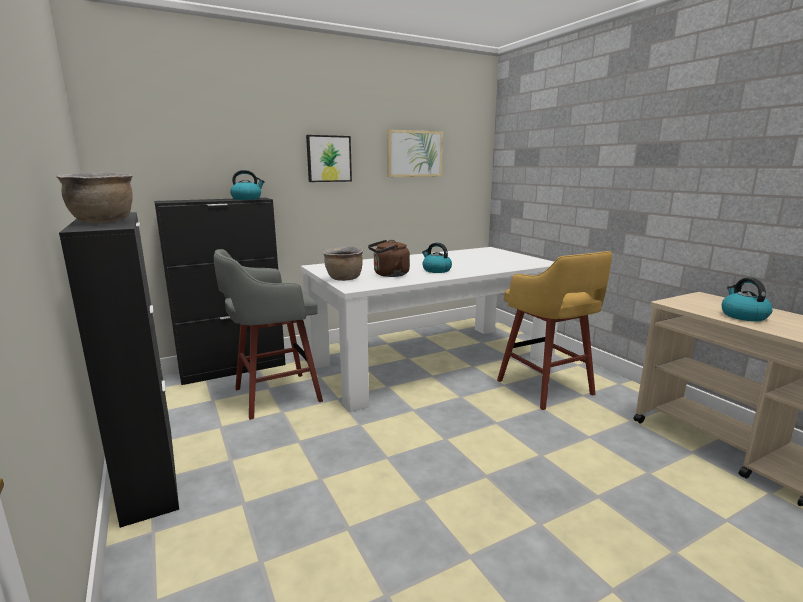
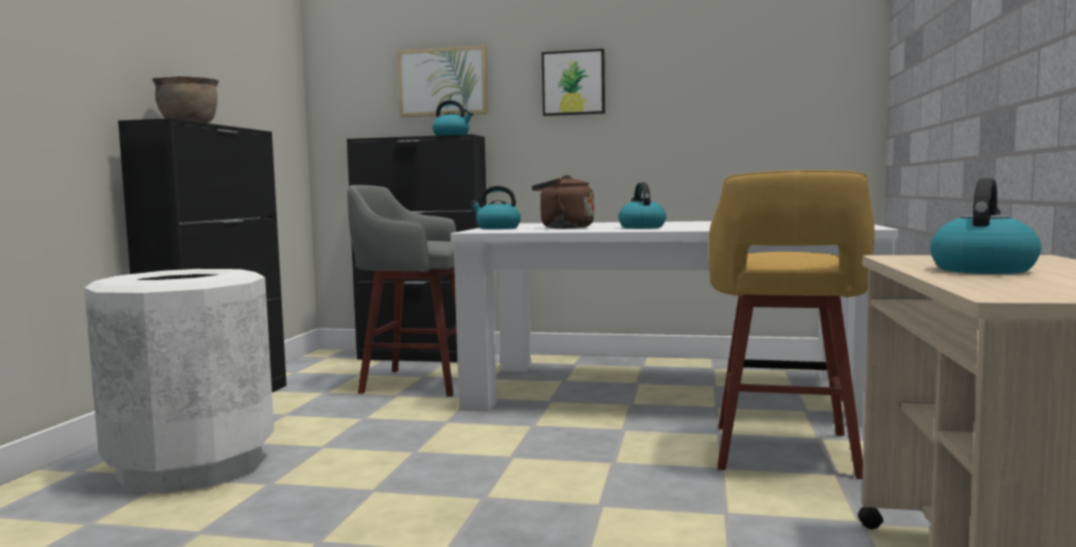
camera: 40 degrees right, 10 degrees down
(255, 543) = (191, 466): none -> white trash can
(344, 279) = (497, 228): brown cooking pot -> kettle
(414, 154) = (716, 67): picture -> picture (443, 82)

